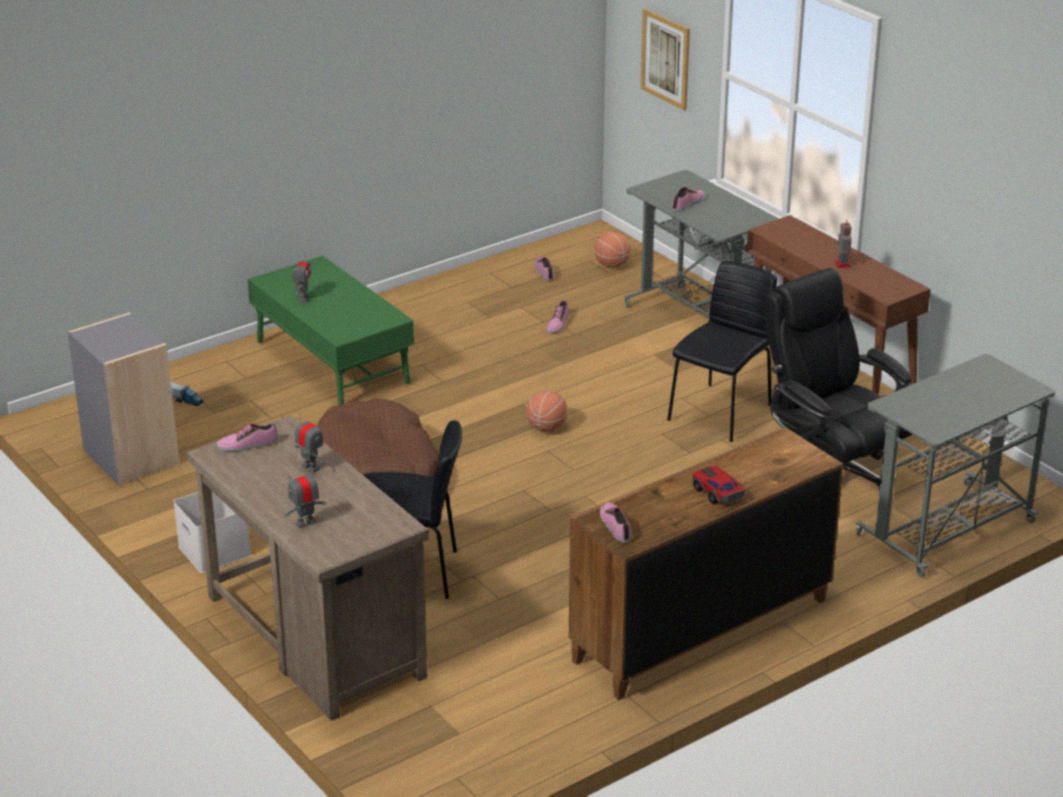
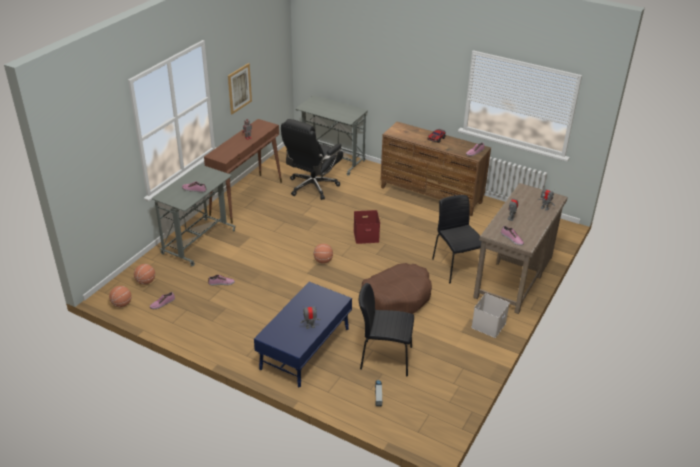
camera: 115 degrees left, 5 degrees up
(129, 457) = (443, 388): grey bookcase -> none
(331, 362) = (305, 349): green coffee table -> blue coffee table
(568, 242) = (121, 304): none -> basketball
(594, 495) = (366, 236): none -> red storage box
(665, 59) = (105, 169): picture -> picture (239, 88)
(722, 410) = (279, 219): black chair -> black chair (384, 358)

